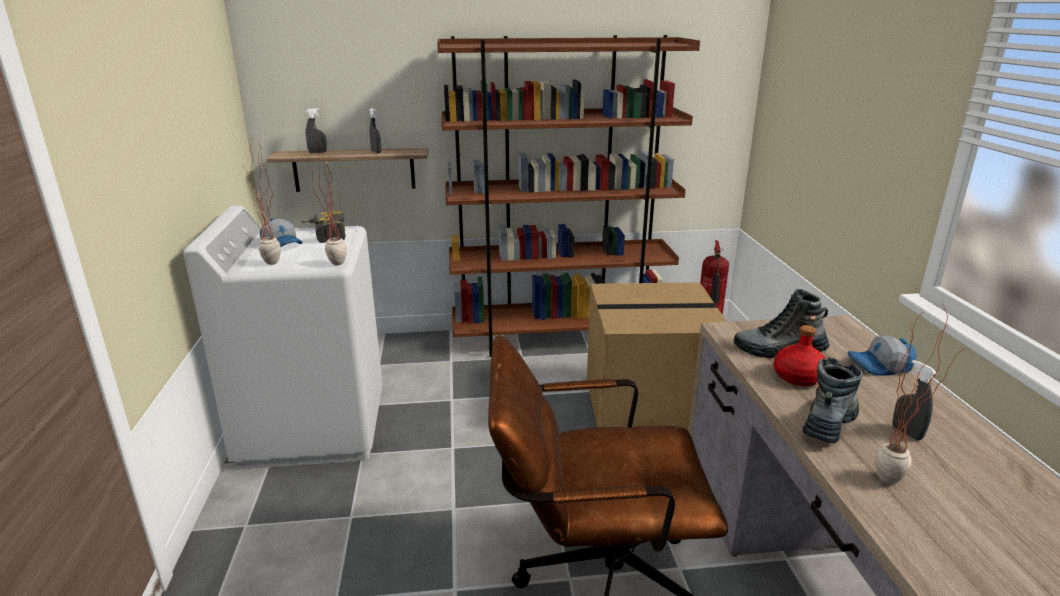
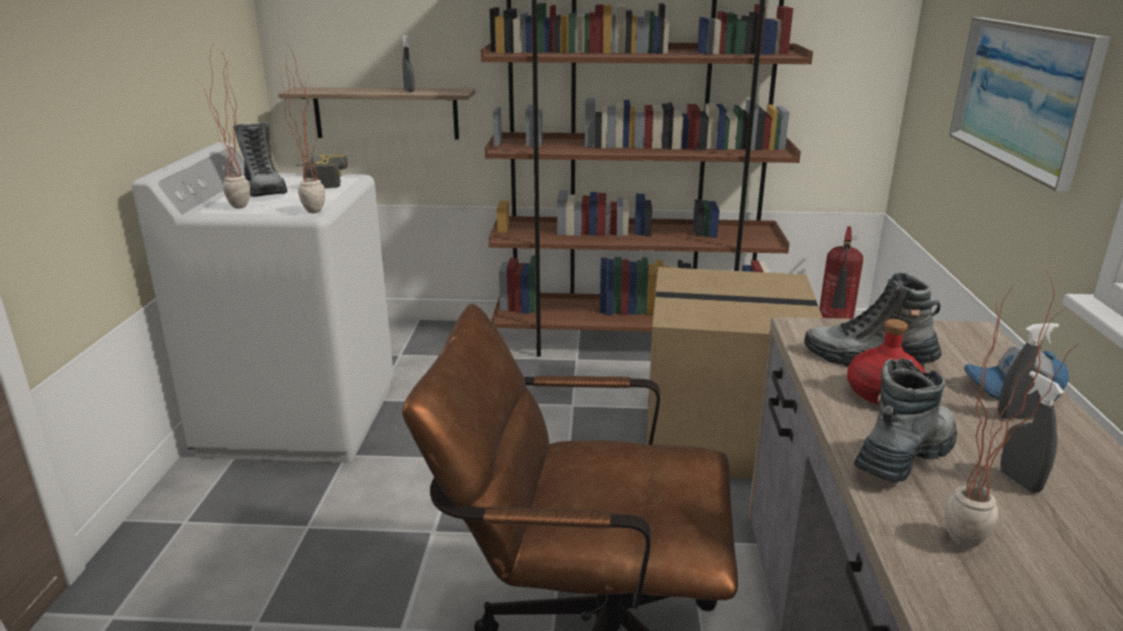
camera: 10 degrees right, 0 degrees up
(282, 244) = (265, 189): cap -> boot
(317, 152) = (341, 89): grey spray bottle -> grey spray bottle (1016, 416)
(851, 151) = (1021, 95): none -> picture

